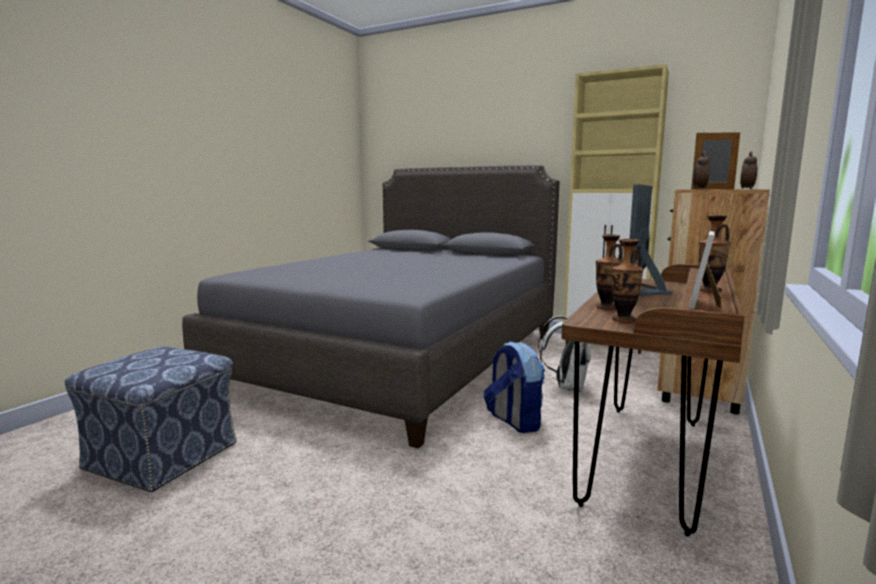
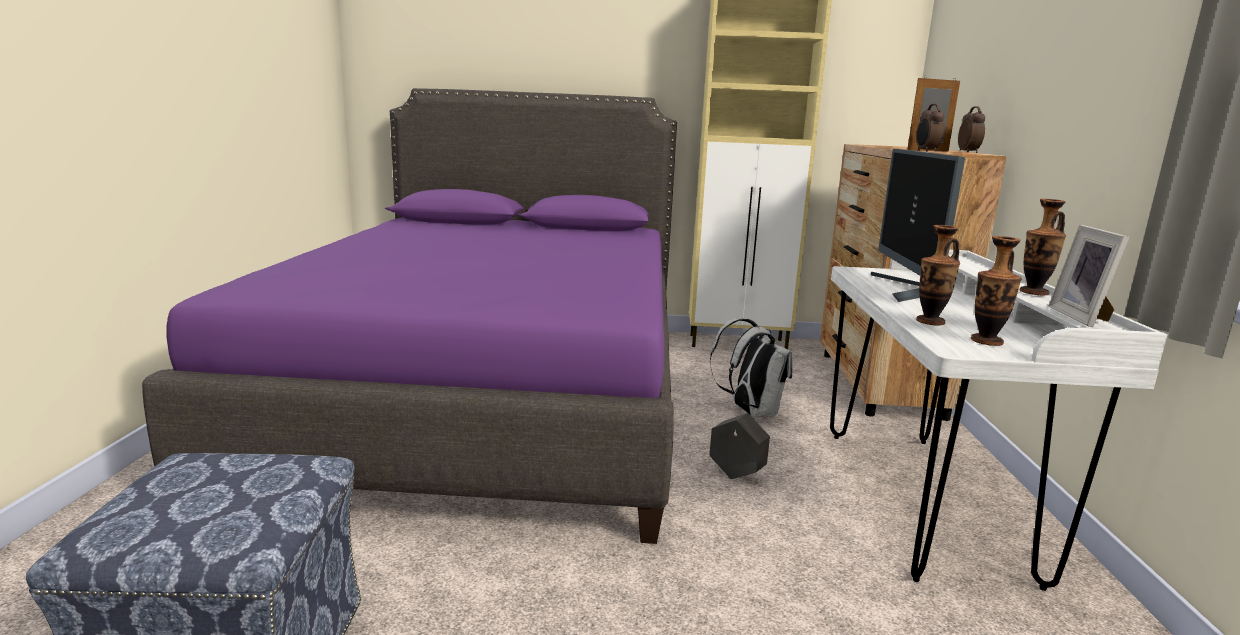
camera: 25 degrees left, 5 degrees up
(400, 357) = (491, 394): grey bed -> purple bed
(513, 421) = (736, 474): backpack -> grey planter
(646, 460) = (922, 499): brown desk -> white desk

